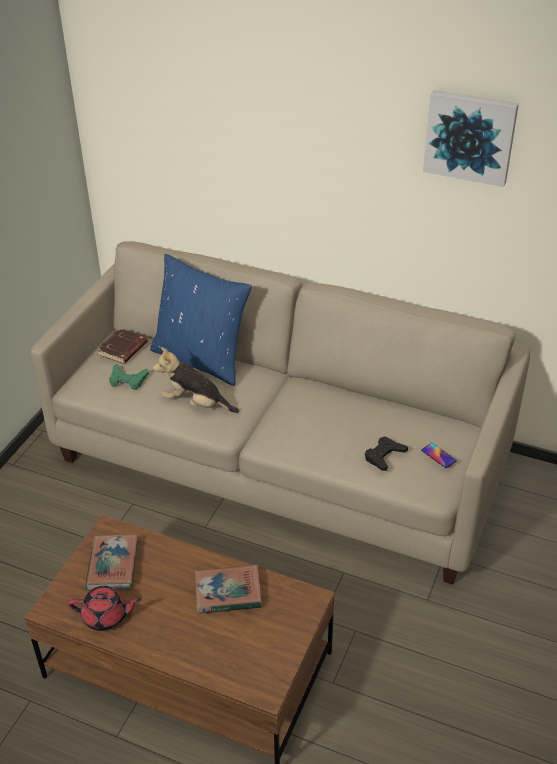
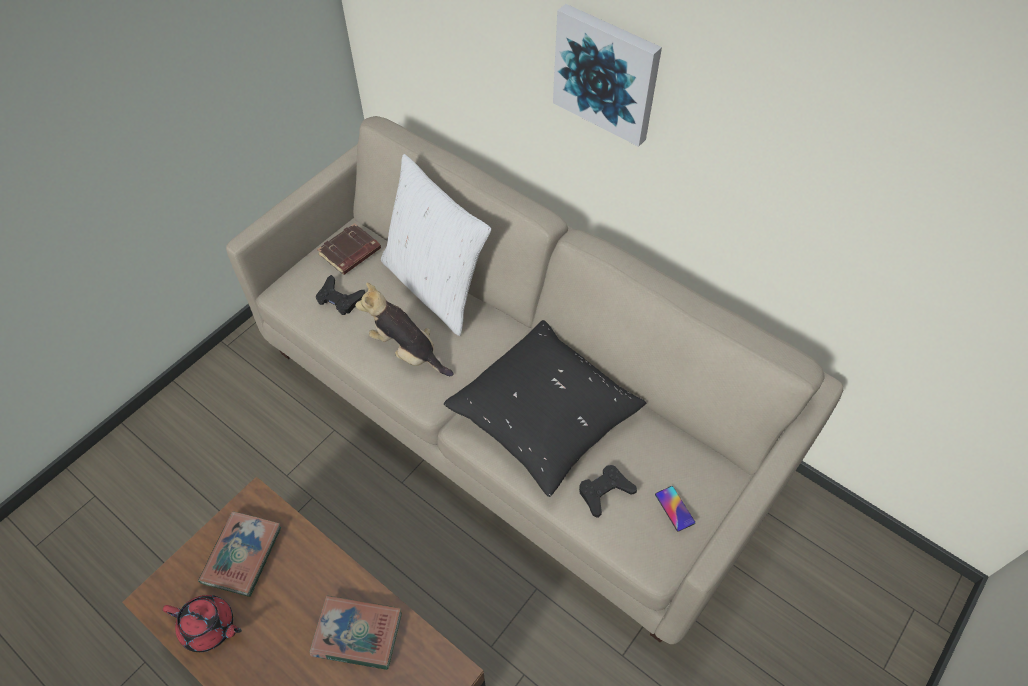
camera: 15 degrees right, 15 degrees up
(127, 380) = (339, 299): green game controller -> black game controller
(201, 358) = (436, 286): blue pillow -> white pillow
(320, 421) = (544, 415): none -> black pillow
(470, 136) = (830, 100): picture -> picture (607, 73)

